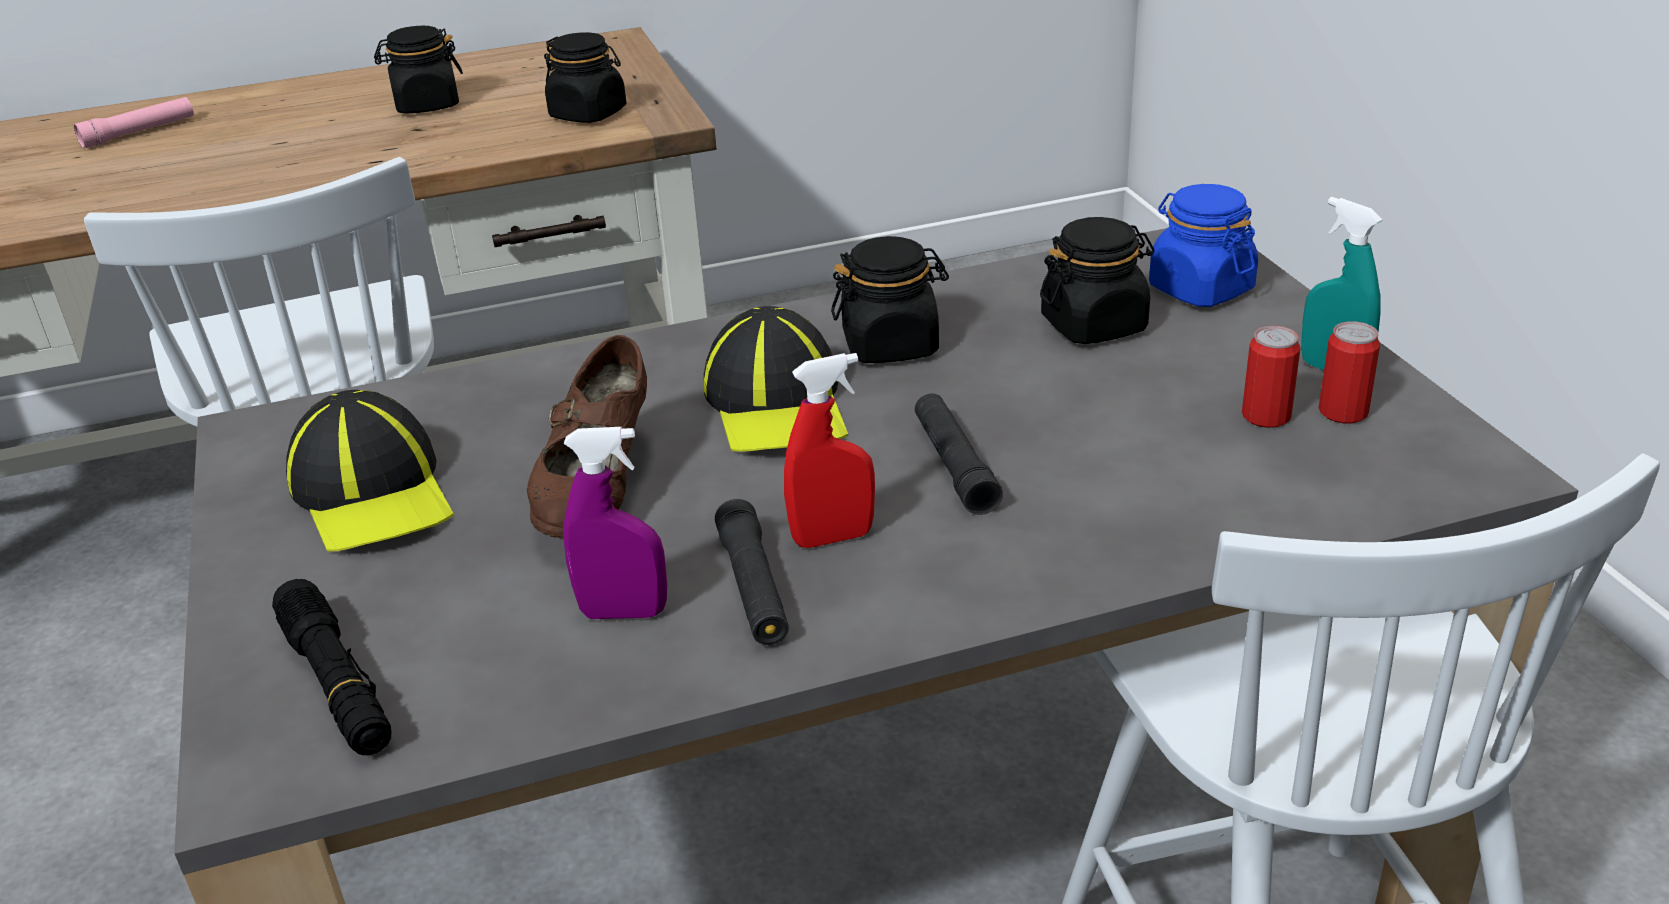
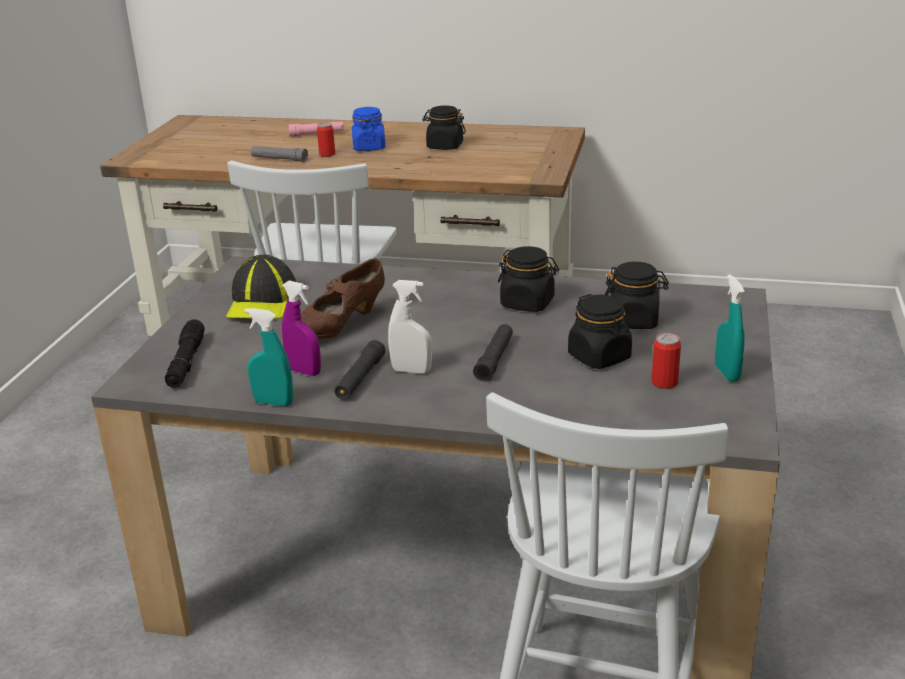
camera: 30 degrees right, 5 degrees down
(107, 196) = (279, 159): none -> grey flashlight
(589, 114) = (511, 166): black jar -> black jar (599, 357)
(632, 704) = (273, 402): none -> turquoise spray bottle
(777, 404) = (450, 313): cap -> none
(833, 538) = (411, 370): red spray bottle -> white spray bottle
(1200, 289) = (710, 319): blue jar -> blue jar (369, 147)
(1343, 412) = (705, 392): can -> can (327, 154)

